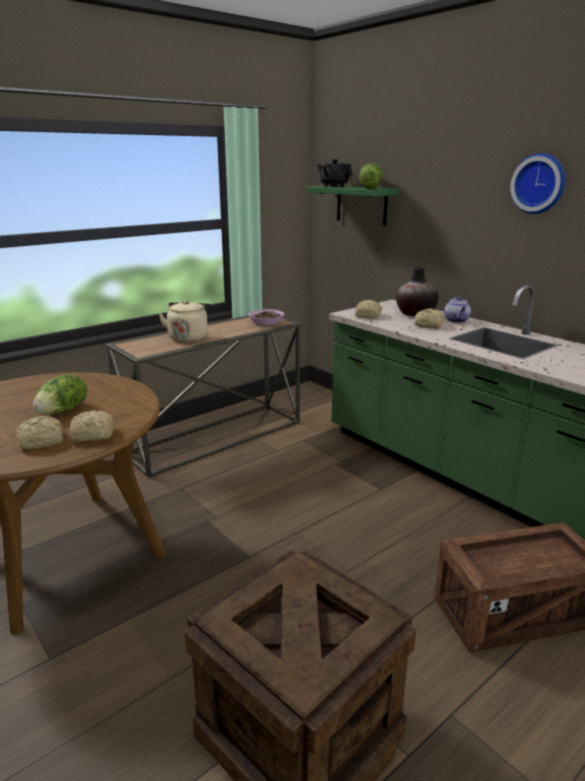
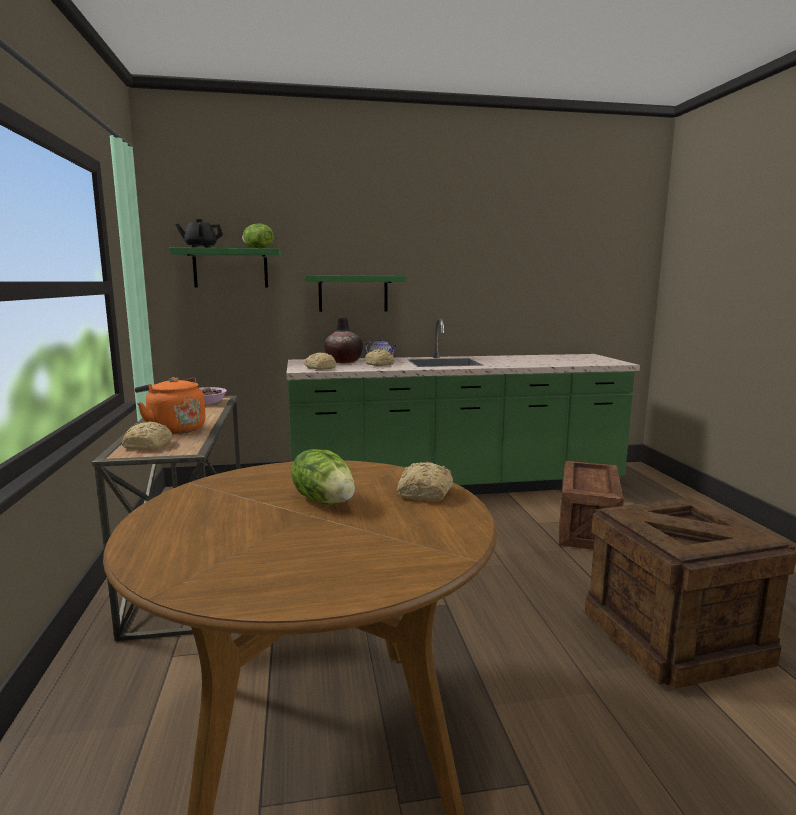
camera: 60 degrees left, 10 degrees down
(43, 441) = (414, 517): bread -> bread (149, 445)
(188, 337) = (174, 429): beige kettle -> orange kettle
(456, 240) = (353, 293): none -> green shelf
(539, 184) = (421, 243): wall clock -> none

